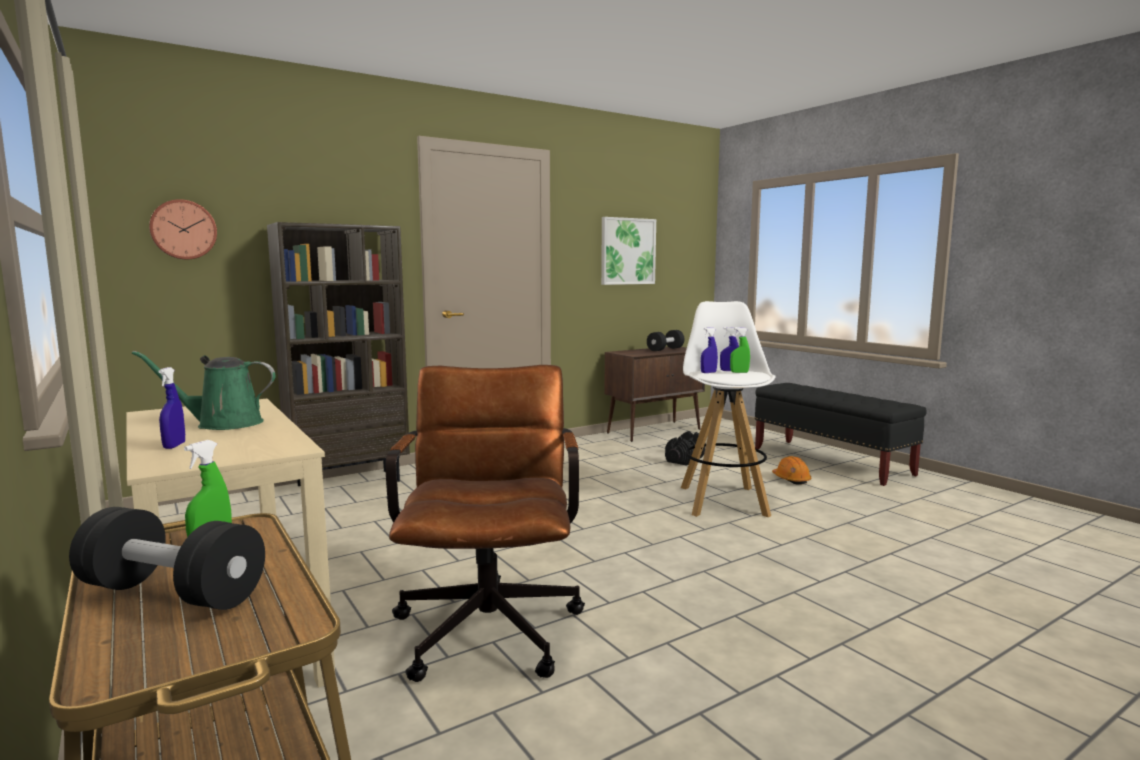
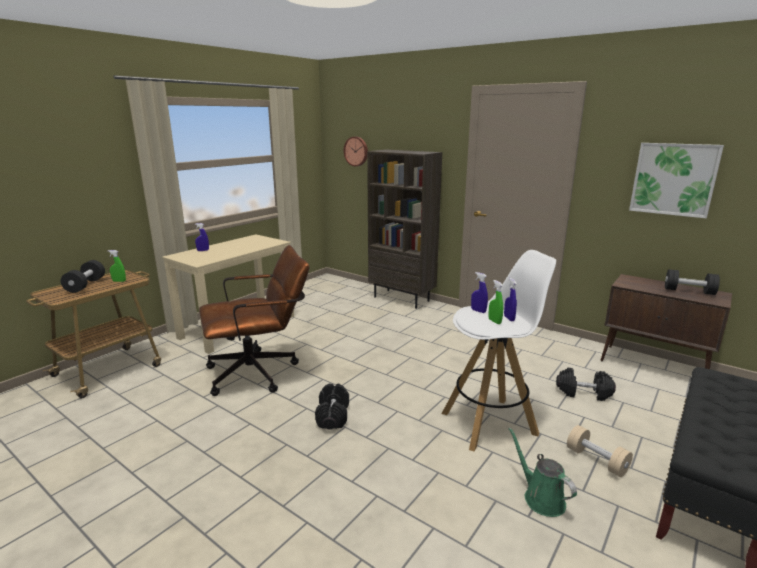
camera: 70 degrees right, 10 degrees up
(223, 424) = (237, 247): green watering can -> green watering can (541, 498)
(674, 575) = (333, 416): none -> black dumbbell
(791, 479) = (596, 460): orange hard hat -> beige dumbbell

